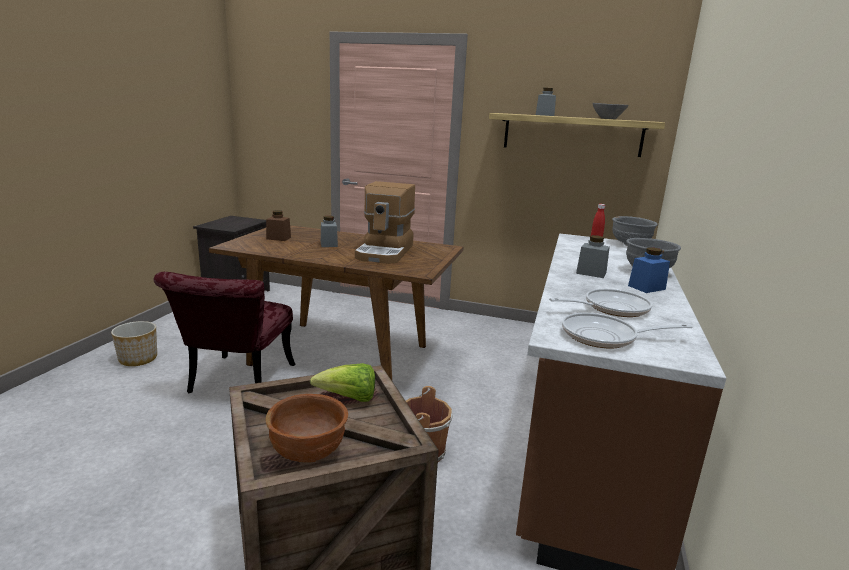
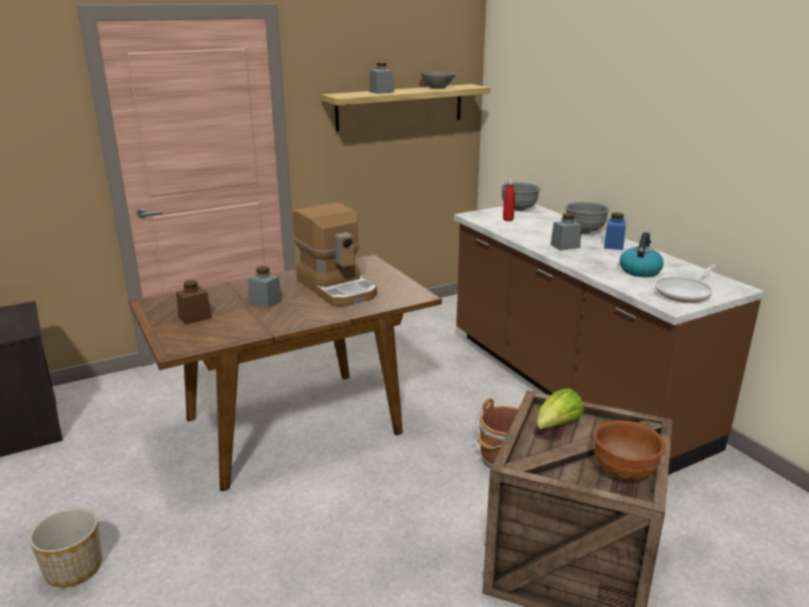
camera: 45 degrees left, 5 degrees up
(237, 384) = (254, 513): red chair -> none
(611, 308) = (639, 270): frying pan -> kettle

